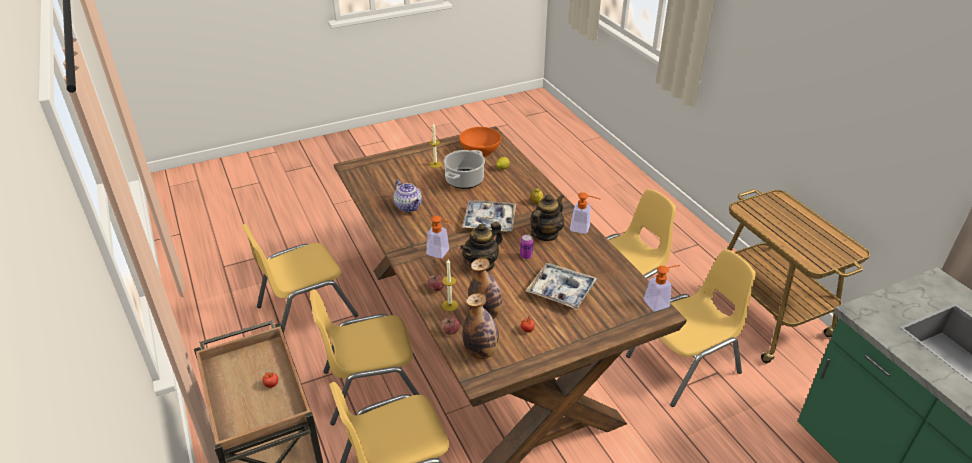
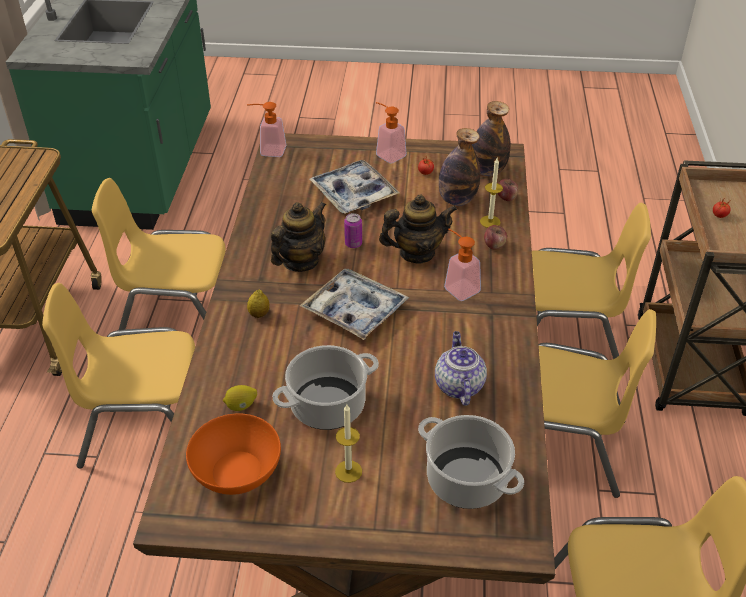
camera: 150 degrees left, 5 degrees up
(383, 177) = (468, 480): none -> cooking pot
(545, 234) = (300, 261): teapot -> teapot turned 150 degrees clockwise
(583, 229) = (244, 251): soap dispenser -> soap dispenser (387, 154)

